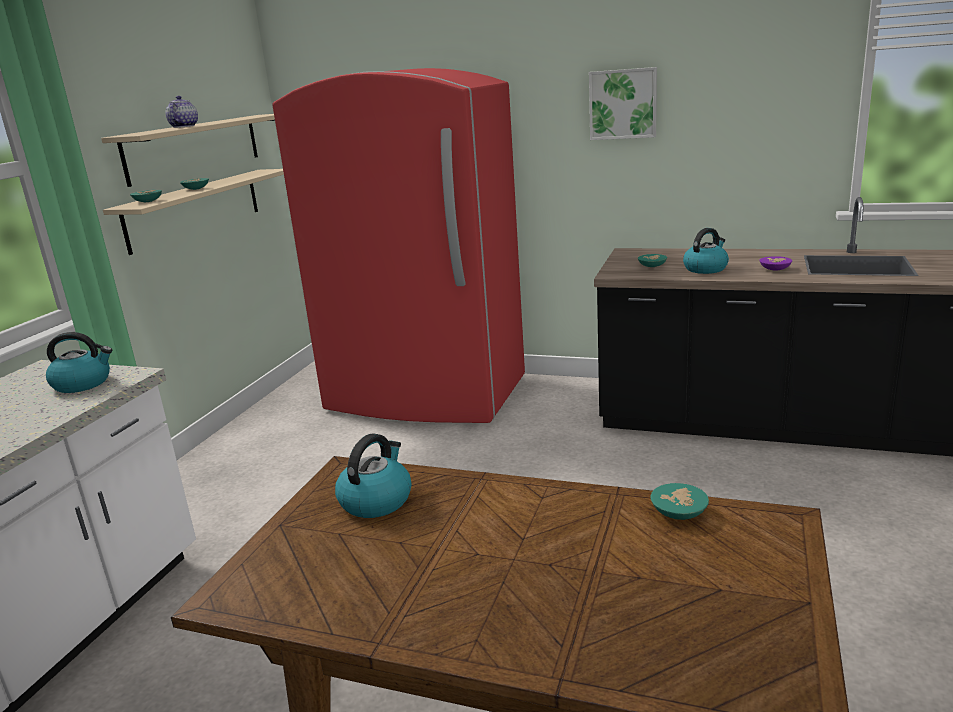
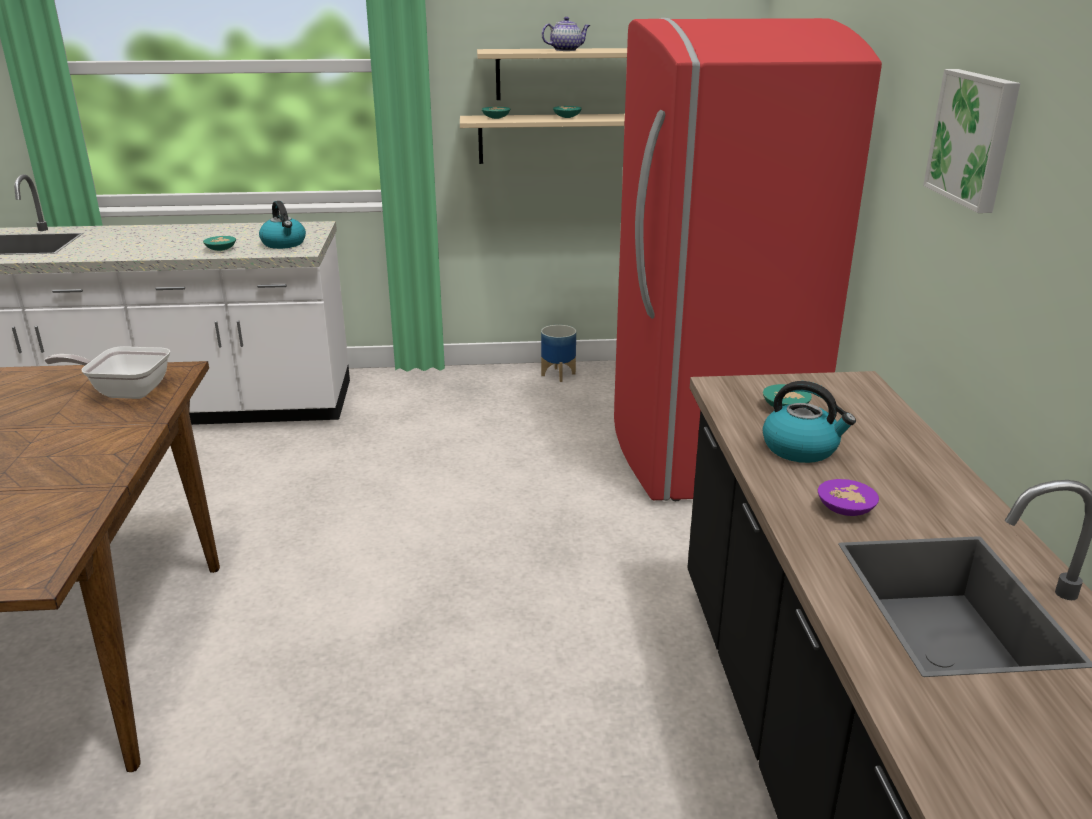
camera: 65 degrees right, 5 degrees up
(250, 428) = (558, 374): none -> planter
(376, 500) = (125, 391): kettle -> frying pan
(679, 511) = (69, 519): turquoise bowl -> turquoise bowl (222, 249)

